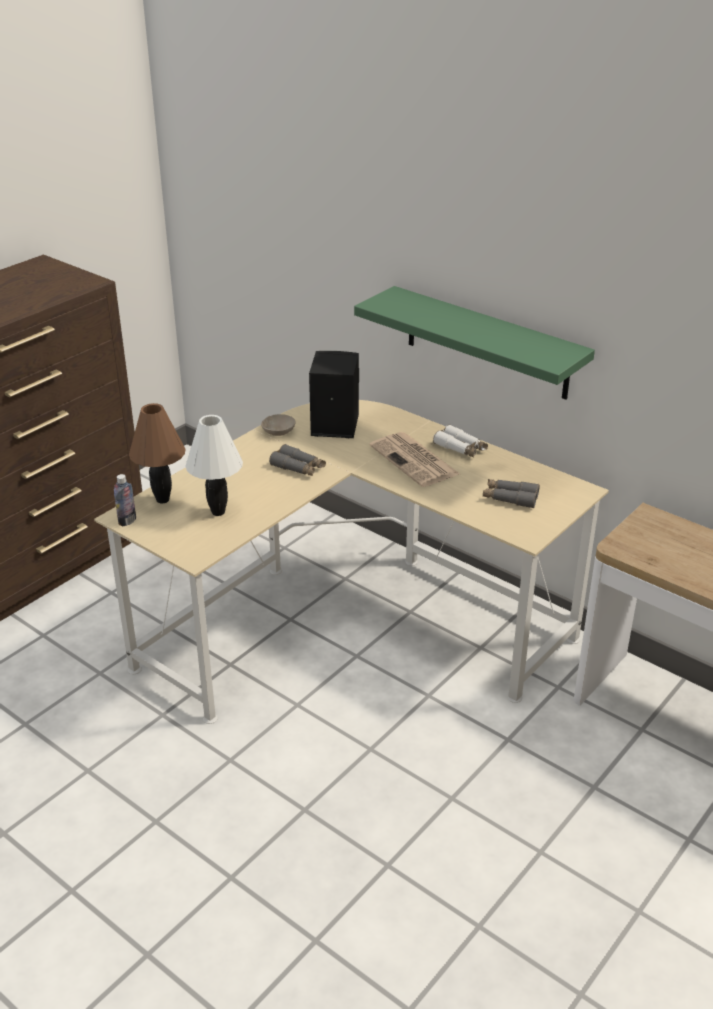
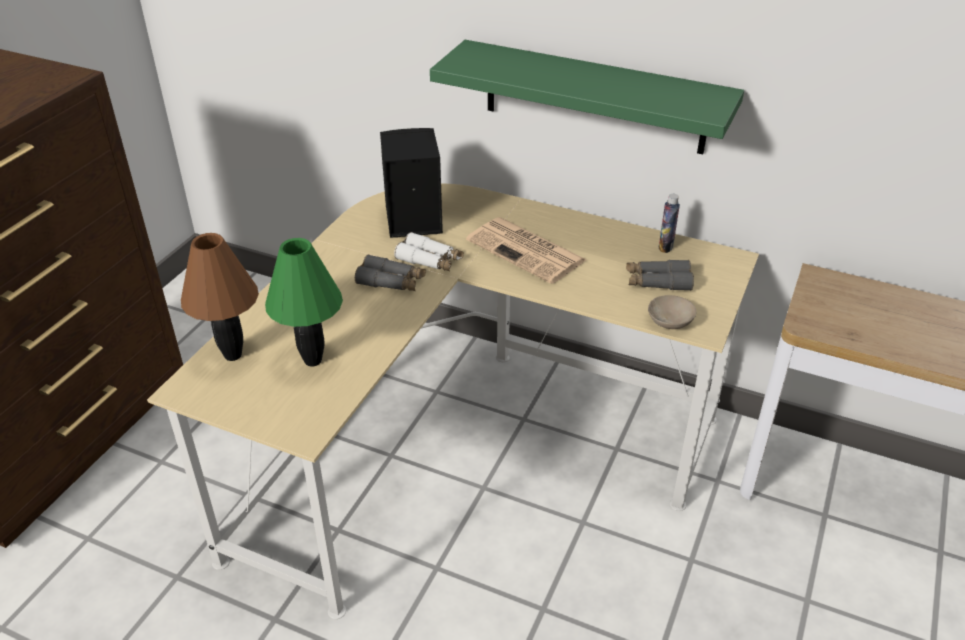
camera: 15 degrees left, 5 degrees up
(127, 521) = (194, 395): bottle -> bottle (665, 247)
(217, 512) = (312, 360): white table lamp -> green table lamp
(279, 432) = (349, 238): beige bowl -> beige bowl (671, 322)
(460, 448) = (572, 227): white binoculars -> white binoculars (430, 260)

